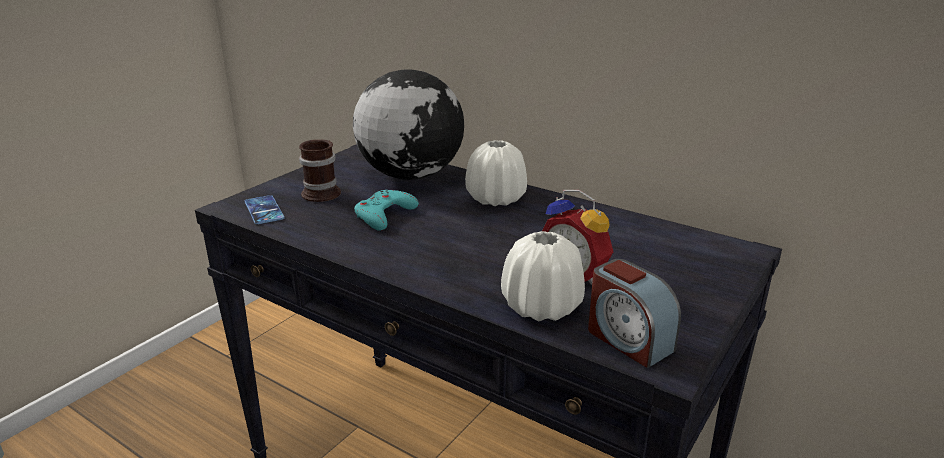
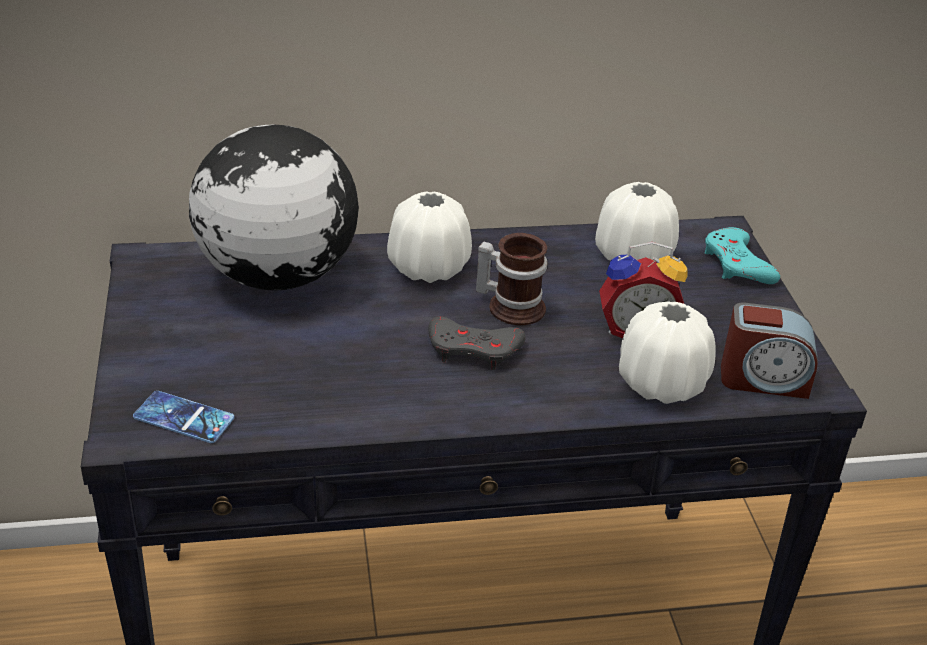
camera: 45 degrees left, 10 degrees up
(322, 192) = (208, 353): mug -> mug (512, 305)
(384, 215) = (345, 350): turquoise game controller -> turquoise game controller (737, 264)
(452, 241) = (474, 349): none -> grey game controller
(644, 239) = (633, 256): none -> white vase

